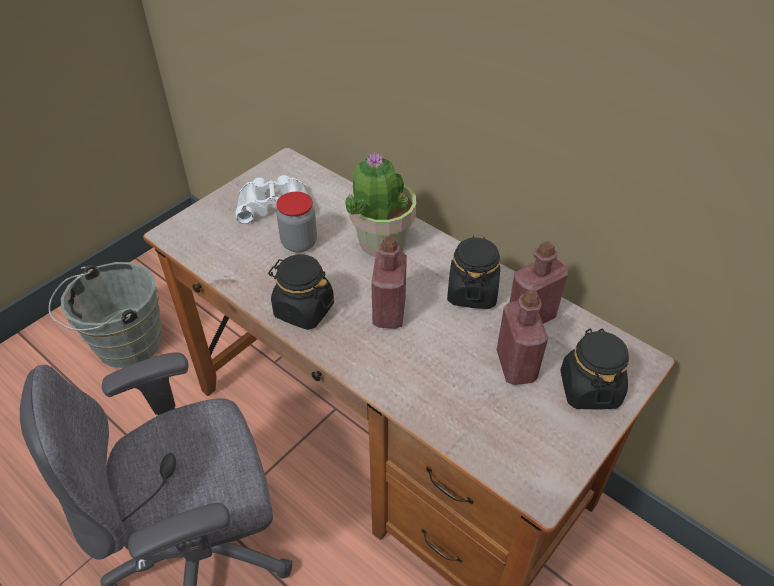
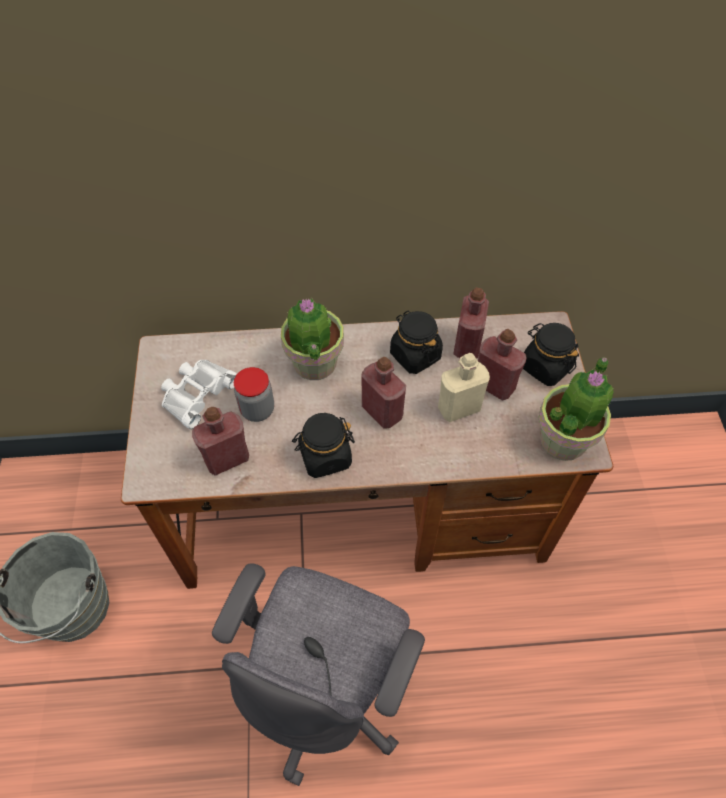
camera: 45 degrees left, 10 degrees up
(237, 259) = (227, 459): none -> red bottle
(458, 359) = (459, 408): none -> beige bottle
(528, 462) = (564, 439): none -> potted plant

